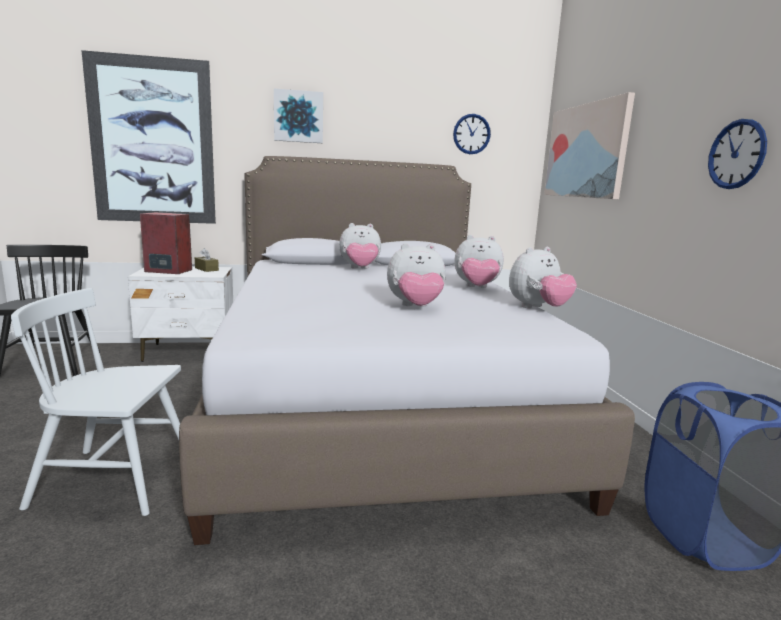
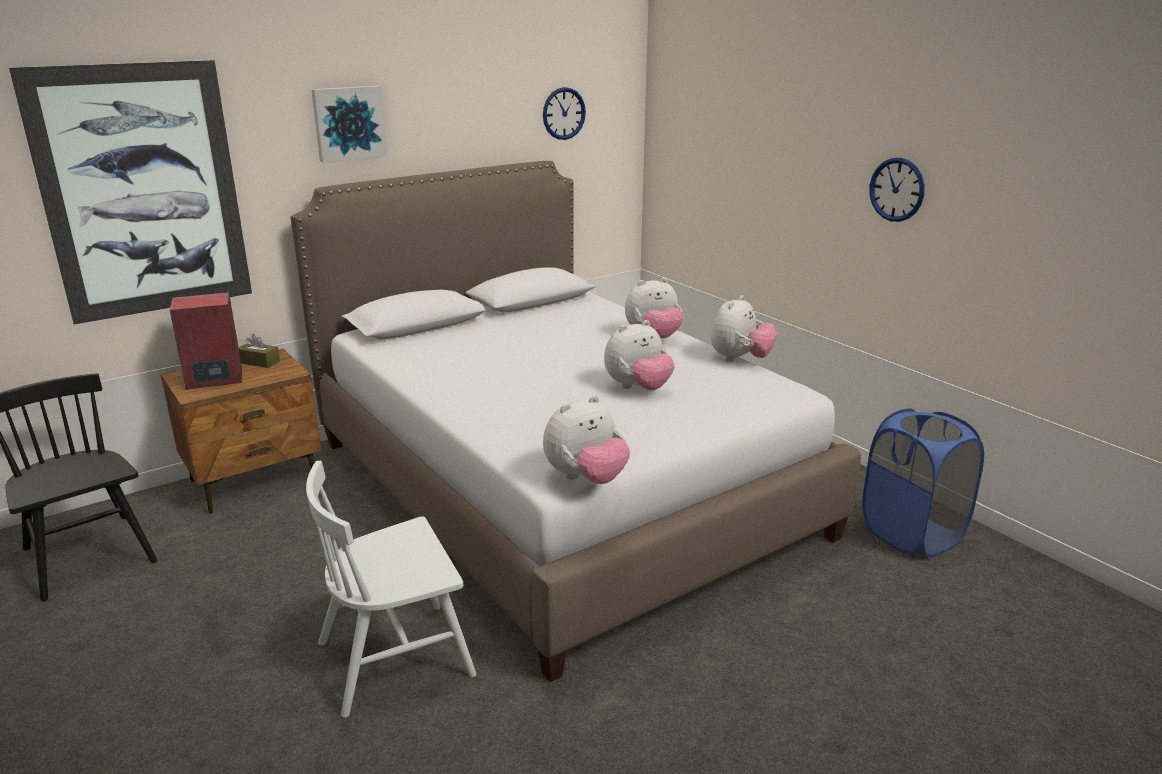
camera: 25 degrees left, 10 degrees up
(188, 352) = (255, 481): white nightstand -> brown nightstand
(360, 269) = (492, 329): plush toy -> plush toy (586, 478)
(586, 151) = (714, 140): picture -> none

